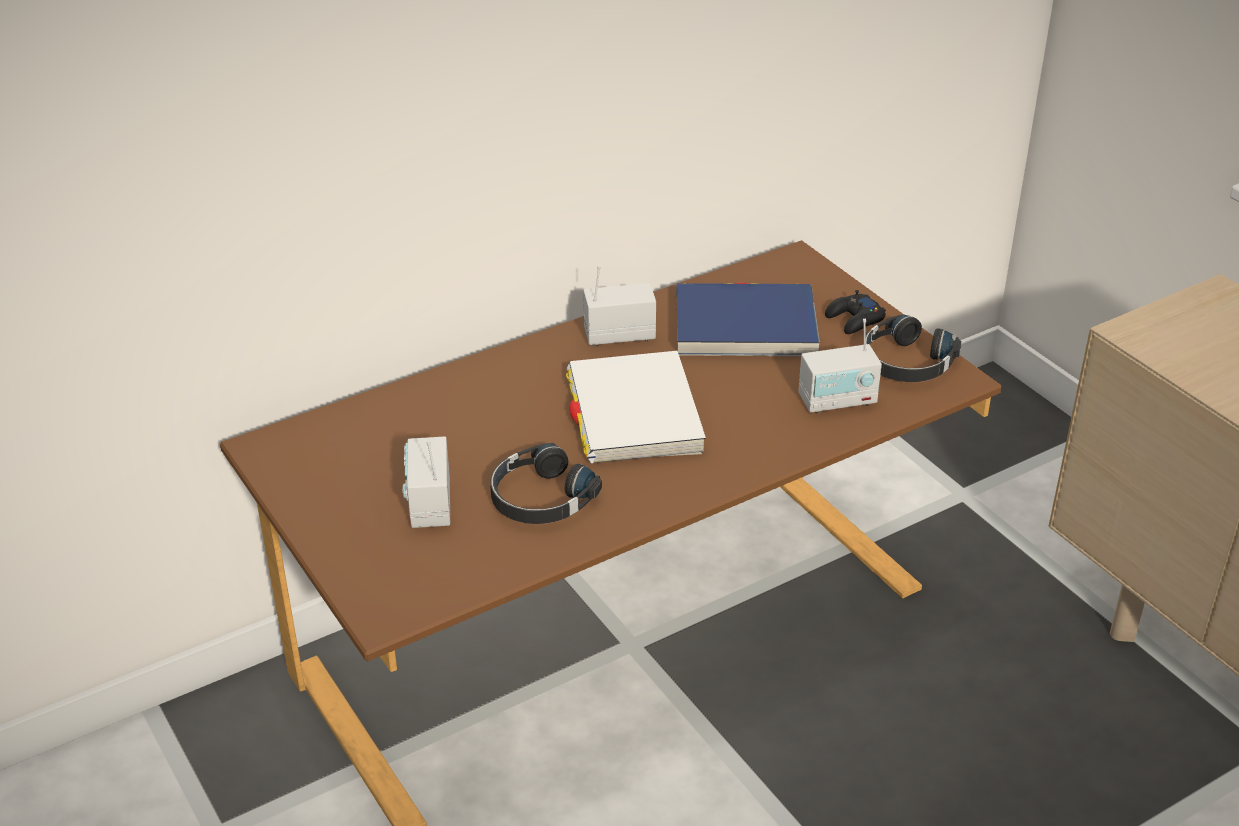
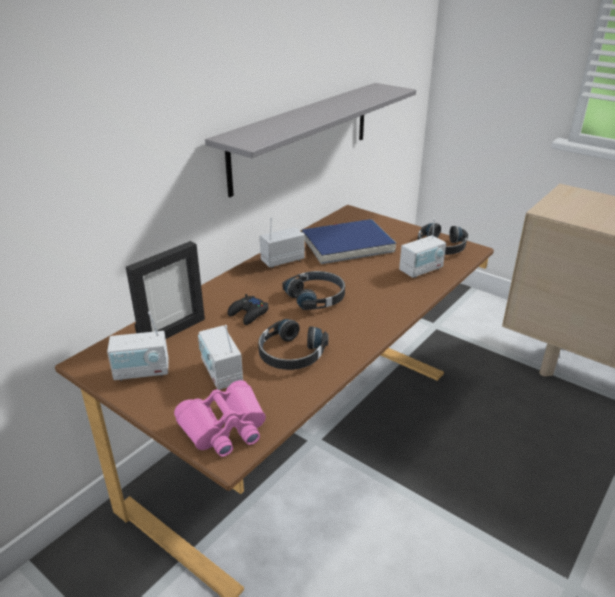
camera: 20 degrees left, 5 degrees down
(327, 477) = (142, 371): none -> radio
(393, 424) = (172, 331): none -> picture frame
(396, 581) = (224, 428): none -> pink binoculars
(634, 414) = (316, 297): white book -> black headphones
(702, 123) = (302, 136): none -> grey shelf
(854, 320) = (400, 233): black game controller -> black game controller (248, 314)

